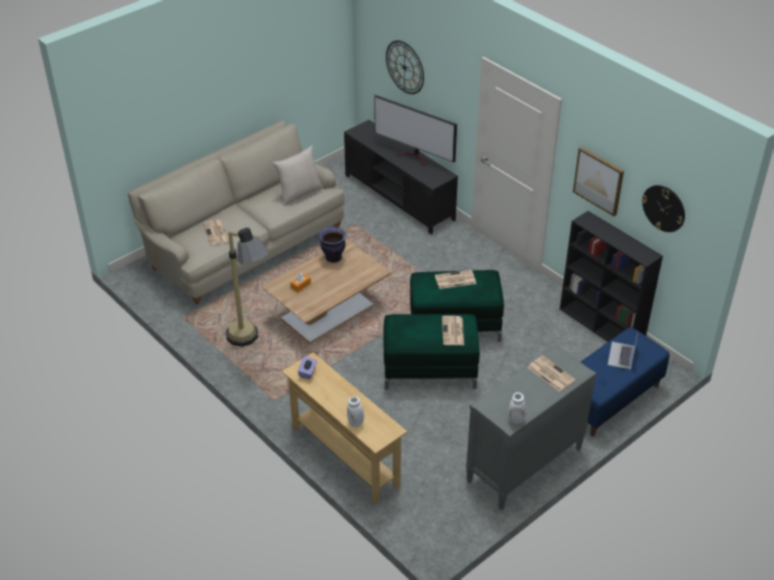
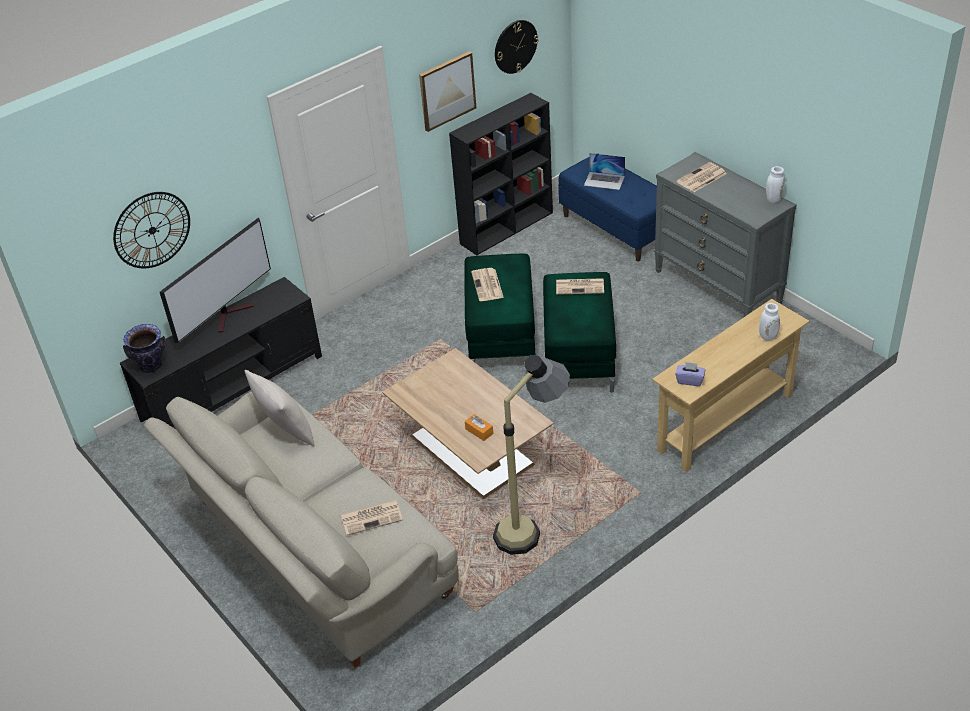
camera: 85 degrees left, 0 degrees up
(333, 258) = (422, 402): vase -> vase (151, 366)

